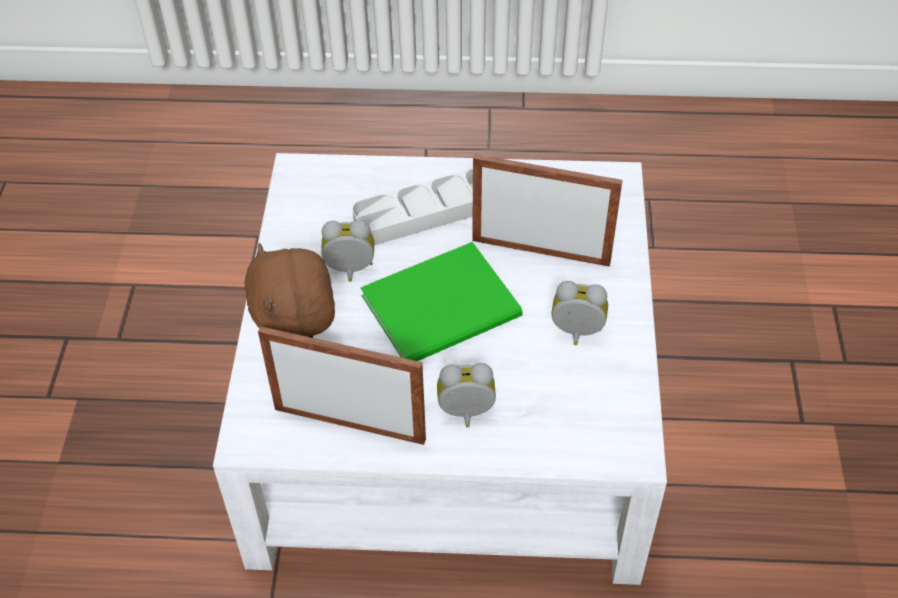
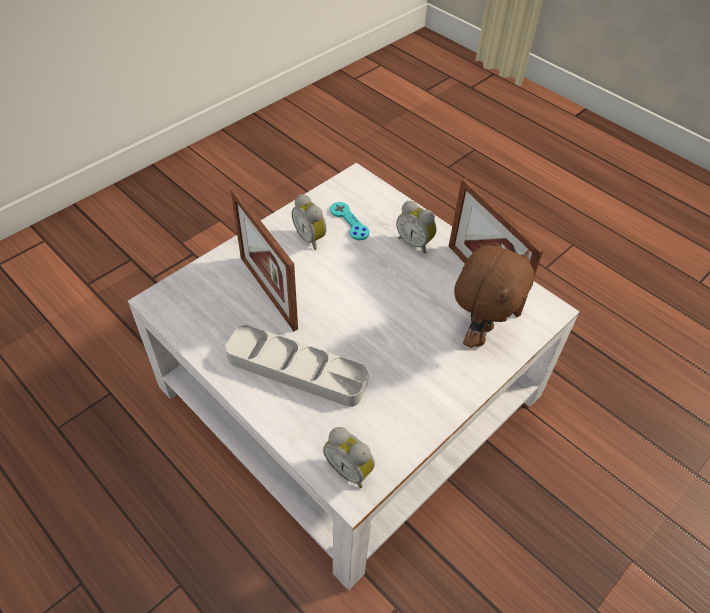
camera: 140 degrees left, 0 degrees up
(350, 271) = (397, 368): alarm clock -> alarm clock (350, 469)
(446, 307) = (363, 301): green book -> none
(564, 384) = (349, 222): none -> turquoise game controller

